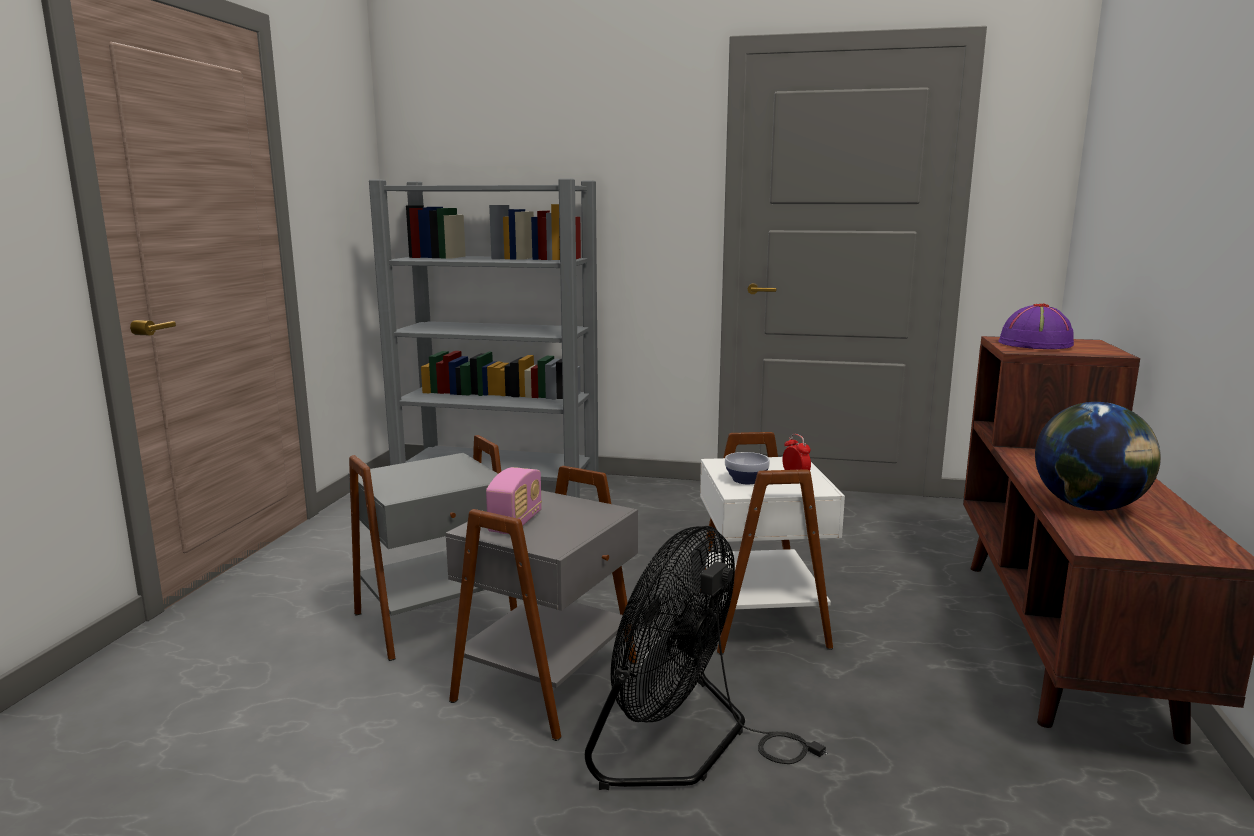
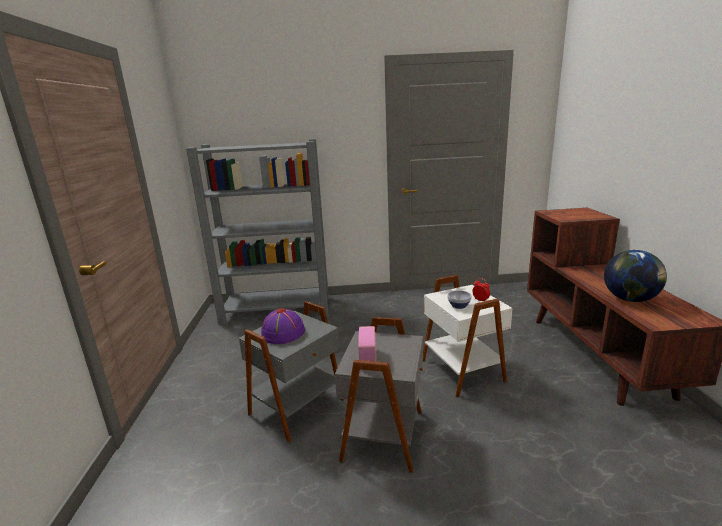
camera: 15 degrees left, 5 degrees up
(697, 740) = (480, 453): black fan -> none
(1035, 345) = (566, 214): purple hat -> purple hat (283, 333)

